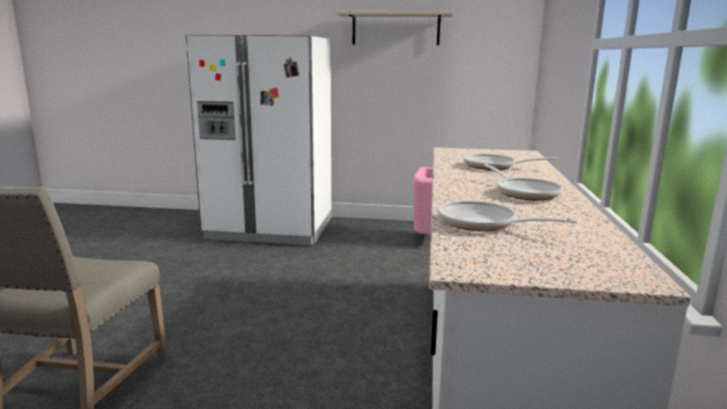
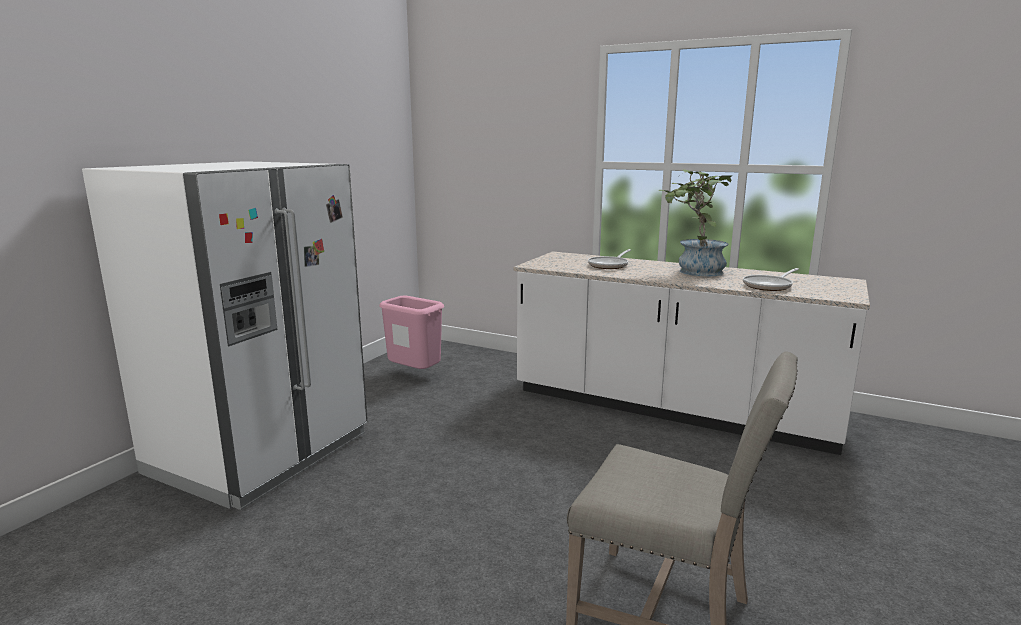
camera: 70 degrees left, 0 degrees up
(395, 29) = (308, 145): beige shelf -> none
(524, 192) = (693, 271): frying pan -> potted plant

